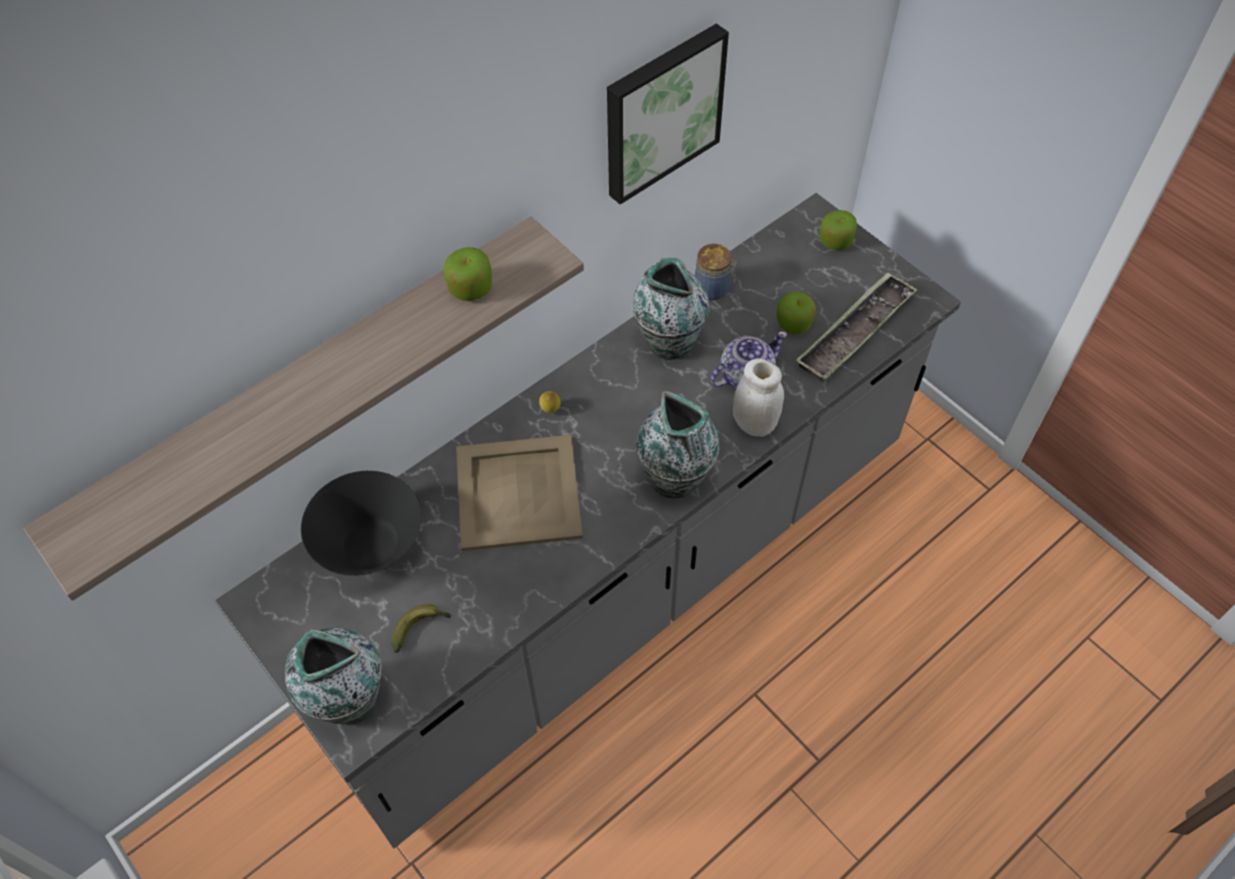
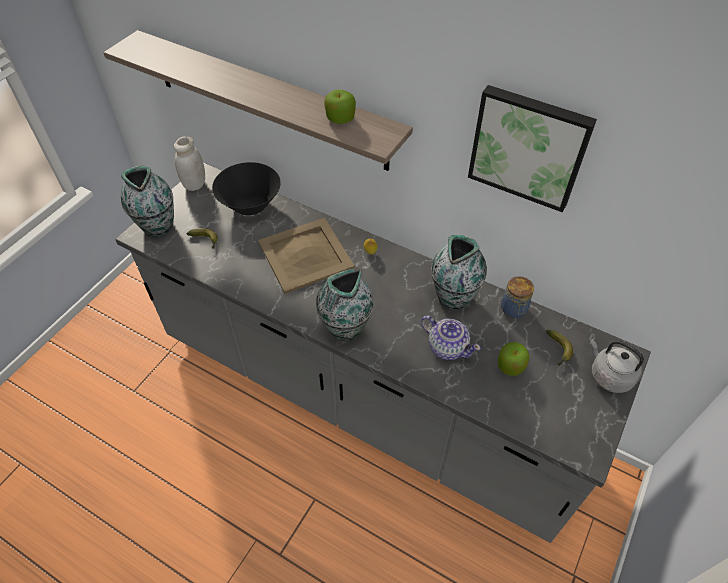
camera: 70 degrees right, 5 degrees down
(754, 424) = (408, 362): white jar -> white jar (194, 184)
(788, 271) = (558, 350): none -> banana
(835, 241) = (608, 375): apple -> grey kettle
(855, 332) = (524, 409): tray -> none

